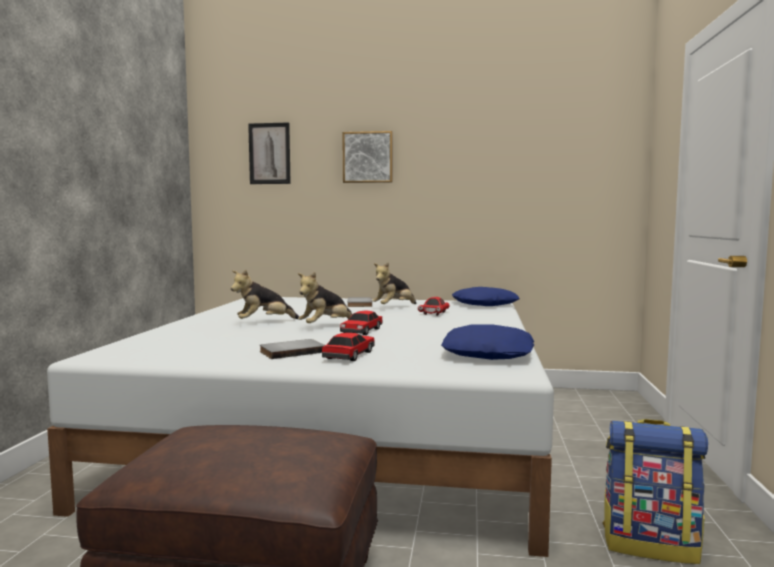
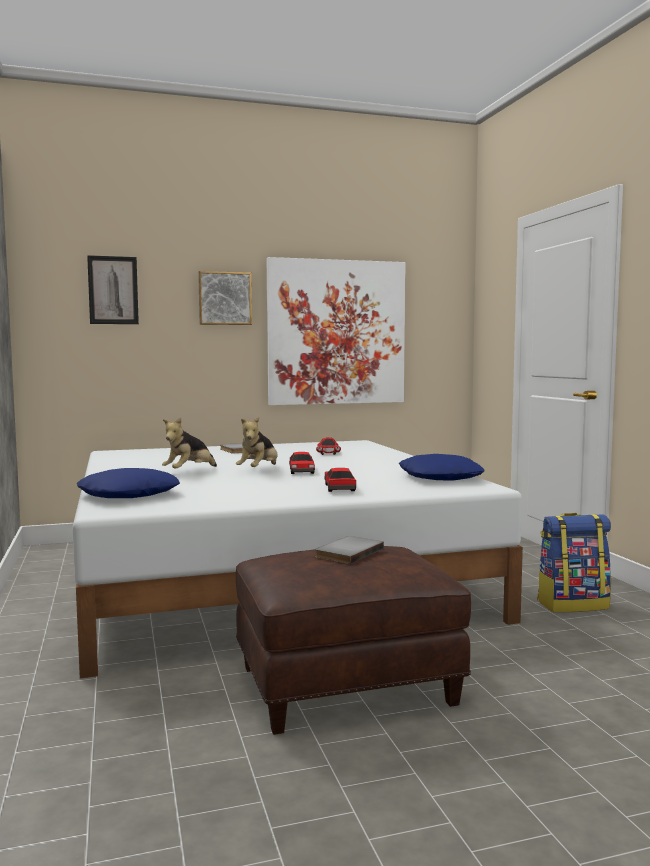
camera: 25 degrees left, 0 degrees up
(291, 351) = (283, 490): grey book -> grey book (347, 552)
(394, 307) = (278, 451): plush toy -> none
(481, 188) = (336, 332): none -> picture
(484, 304) = (352, 443): blue pillow -> blue pillow (128, 494)

